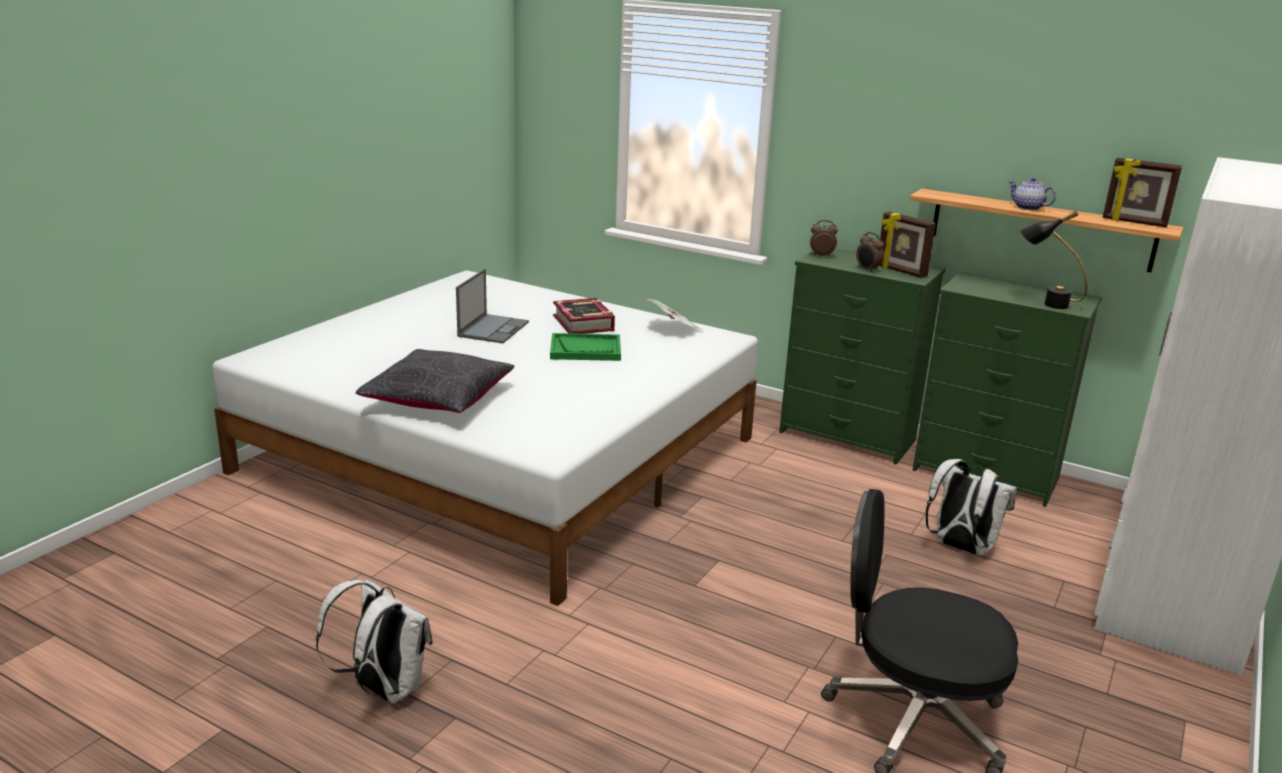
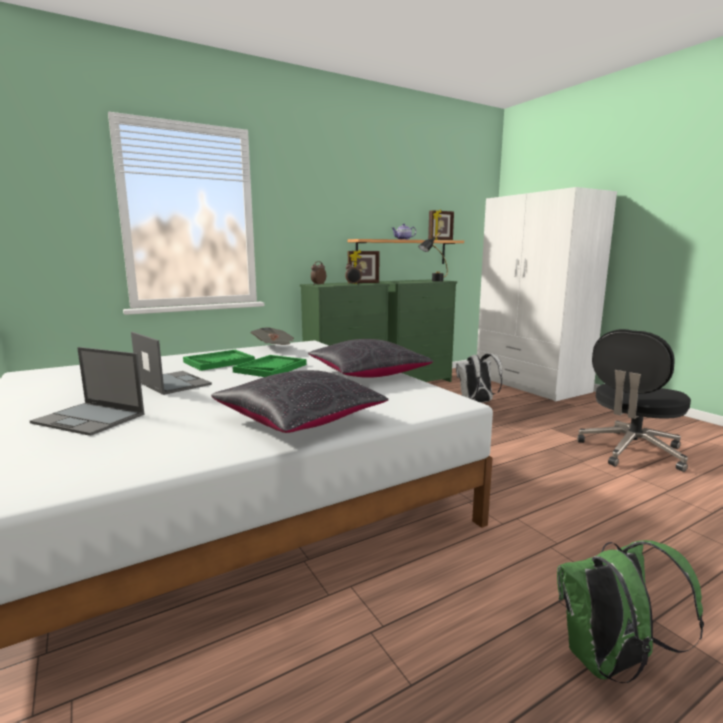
camera: 60 degrees left, 10 degrees down
(383, 689) = (609, 663): white backpack -> green backpack
(384, 335) = (90, 419): none -> laptop
(584, 323) = (219, 362): book -> green tray
(617, 396) = (368, 373): none -> black pillow

